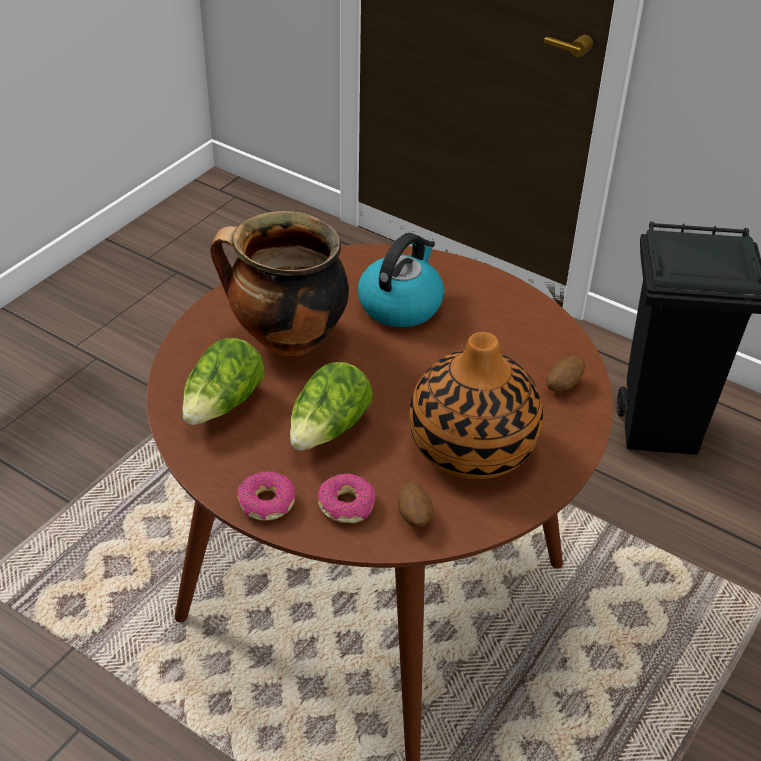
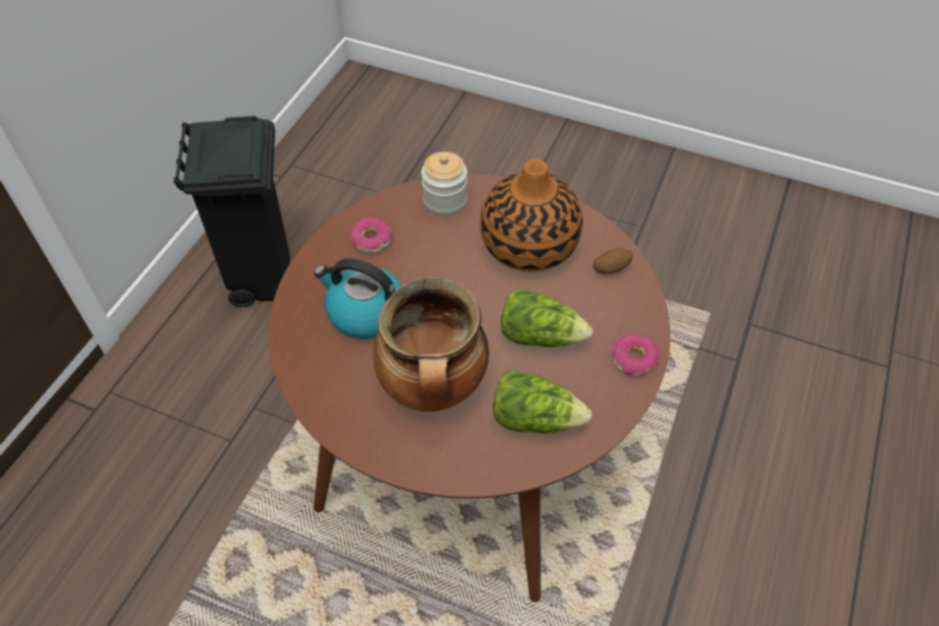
camera: 100 degrees left, 10 degrees up
(347, 505) = (615, 309): donut -> donut (371, 240)
(562, 385) = (445, 201): potato -> jar

